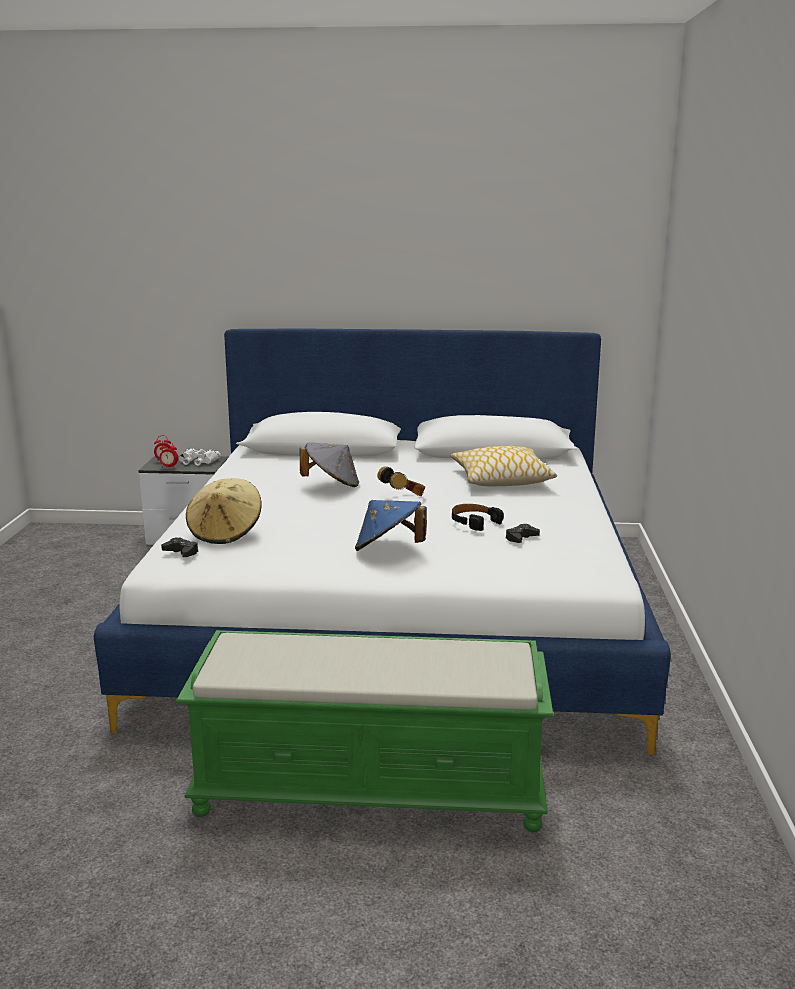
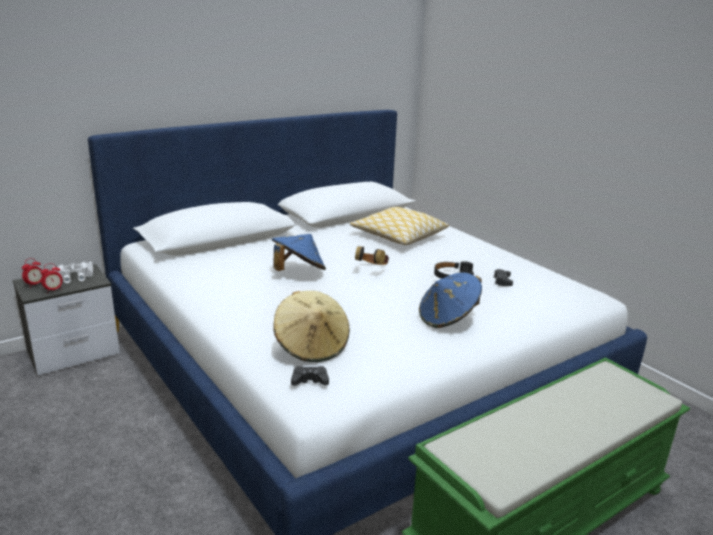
camera: 40 degrees left, 5 degrees up
(332, 485) = (298, 272): grey hat -> blue hat

